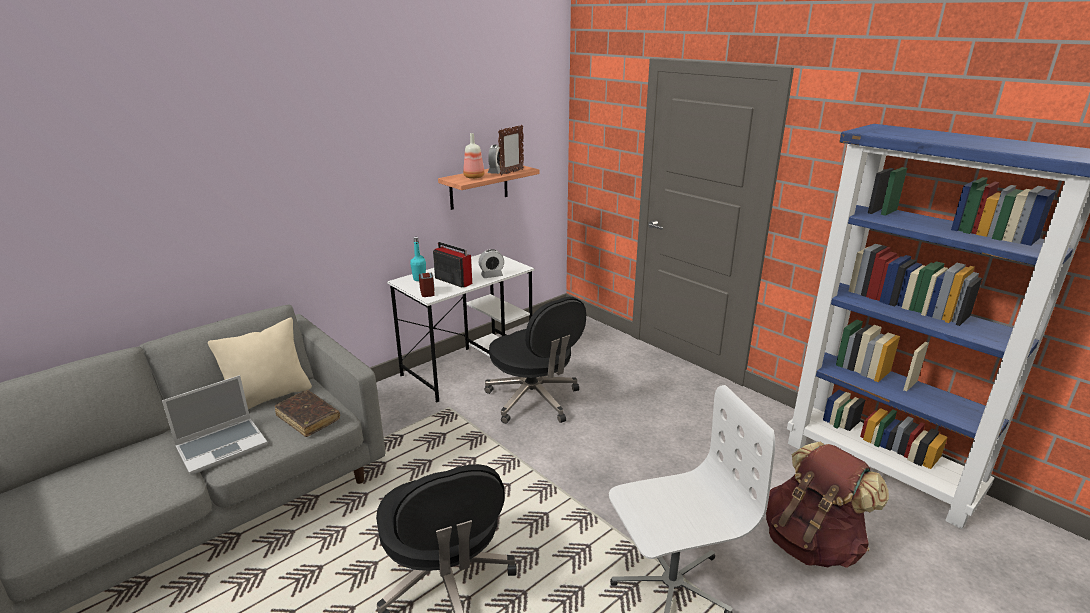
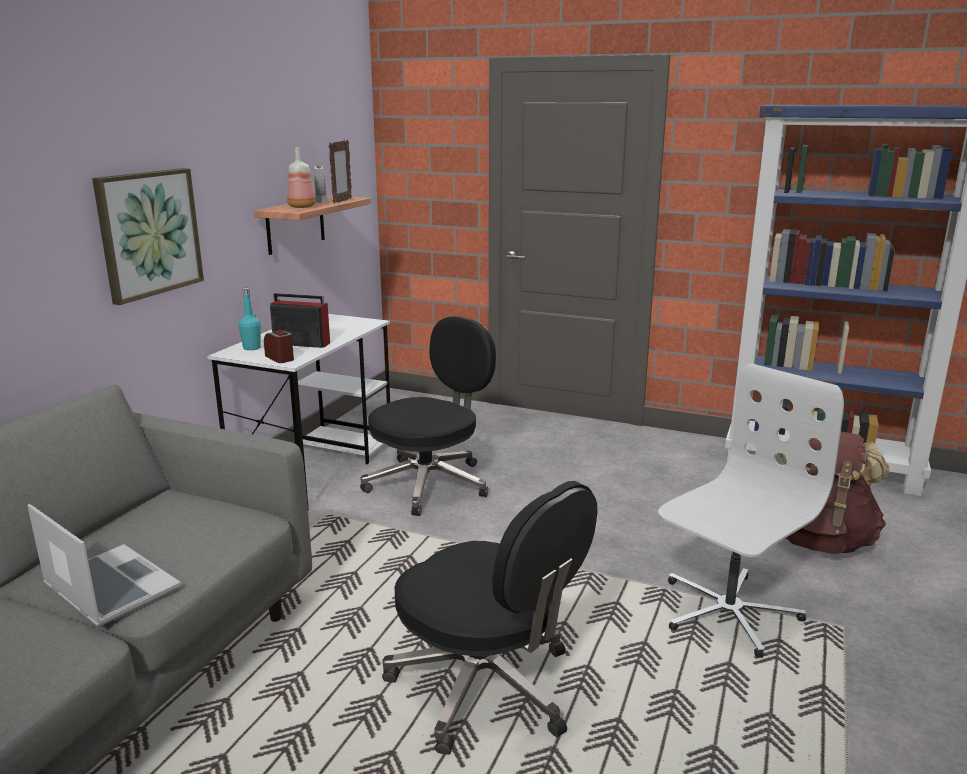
camera: 25 degrees left, 5 degrees down
(223, 446) = (109, 588): laptop -> laptop turned 75 degrees counterclockwise
(269, 397) = (123, 521): beige pillow -> none
(308, 418) = (212, 530): brown book -> none
(341, 198) = (149, 233): none -> picture
(492, 275) = (345, 333): alarm clock -> none
(534, 400) = (430, 483): black office chair -> black office chair turned 75 degrees counterclockwise

